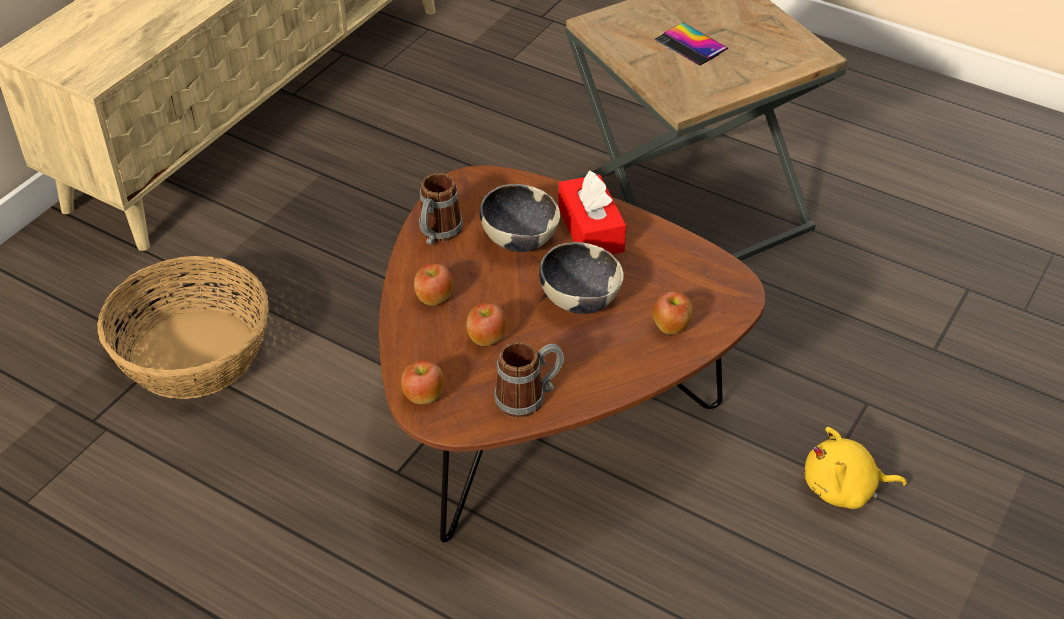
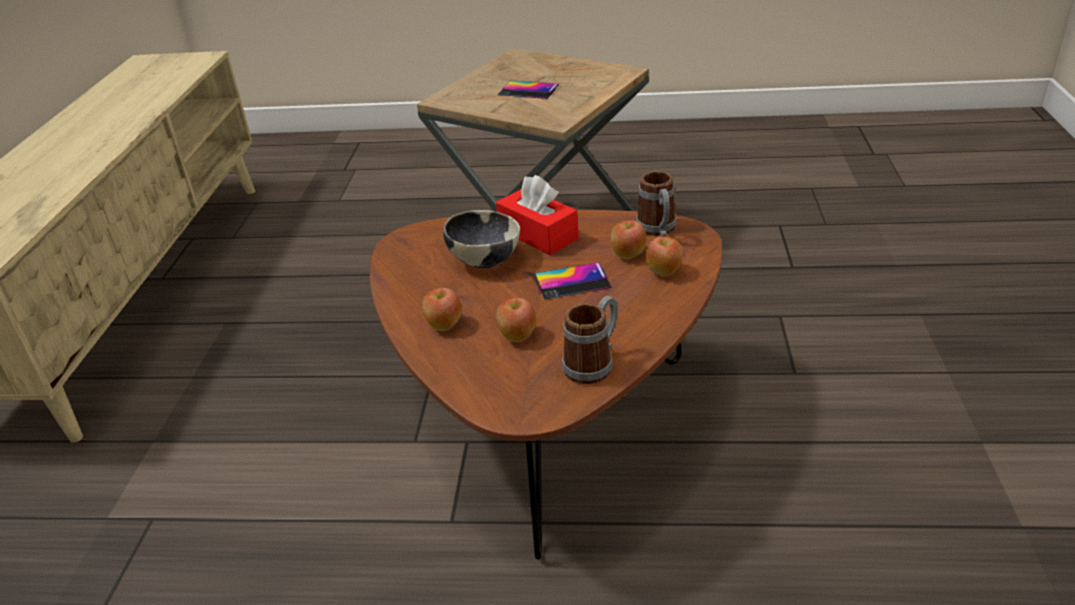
camera: 25 degrees left, 10 degrees down
(195, 353) = (183, 505): basket -> none
(423, 396) = (497, 400): apple -> apple (628, 255)
(437, 234) = (408, 280): mug -> mug (658, 230)
(579, 300) = (572, 281): bowl -> phone
(844, 489) = (817, 376): yellow plush toy -> none

